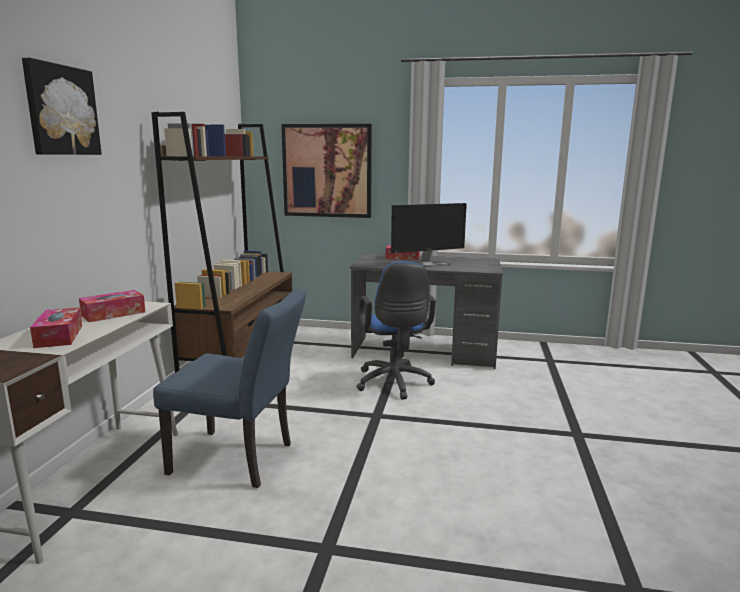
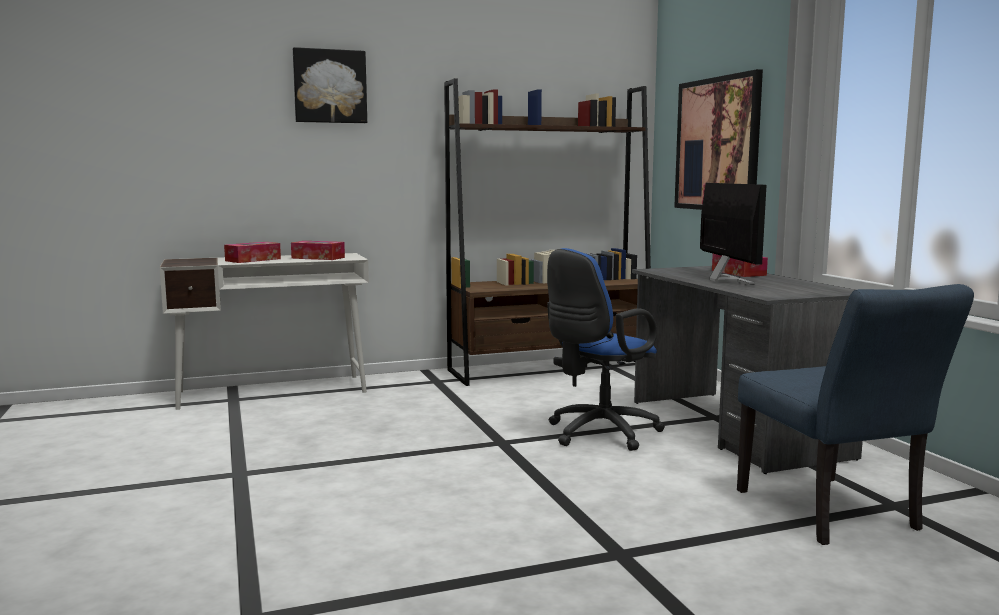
camera: 60 degrees right, 5 degrees down
(240, 460) = (347, 418): blue chair -> blue chair (834, 515)
(427, 264) = (726, 280): monitor -> monitor turned 135 degrees counterclockwise

